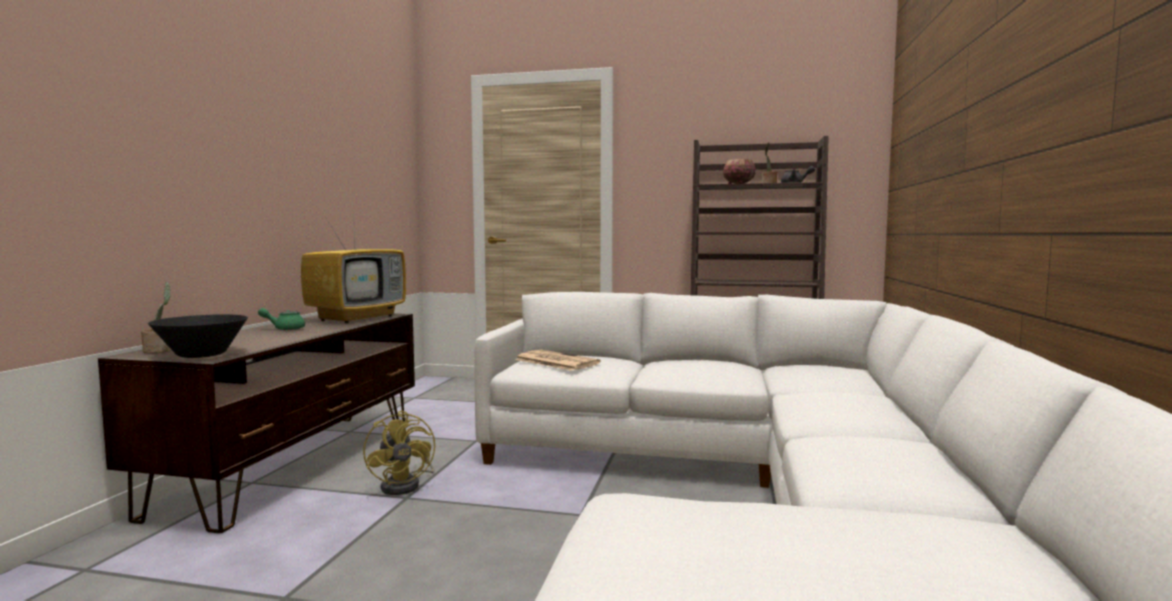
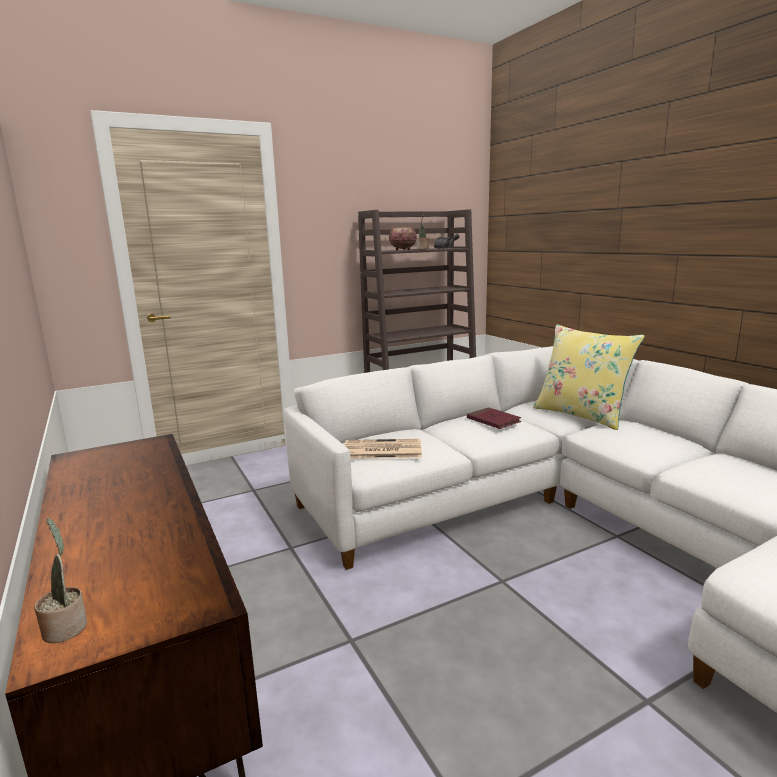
camera: 40 degrees left, 10 degrees up
(202, 355) = (172, 604): black bowl -> none
(285, 329) = (103, 510): green teapot -> none
(357, 318) = (132, 460): television -> none
(406, 485) = (324, 627): yellow fan -> none
(708, 365) = (493, 421): none -> red book
(833, 381) = (581, 415): none -> yellow pillow

